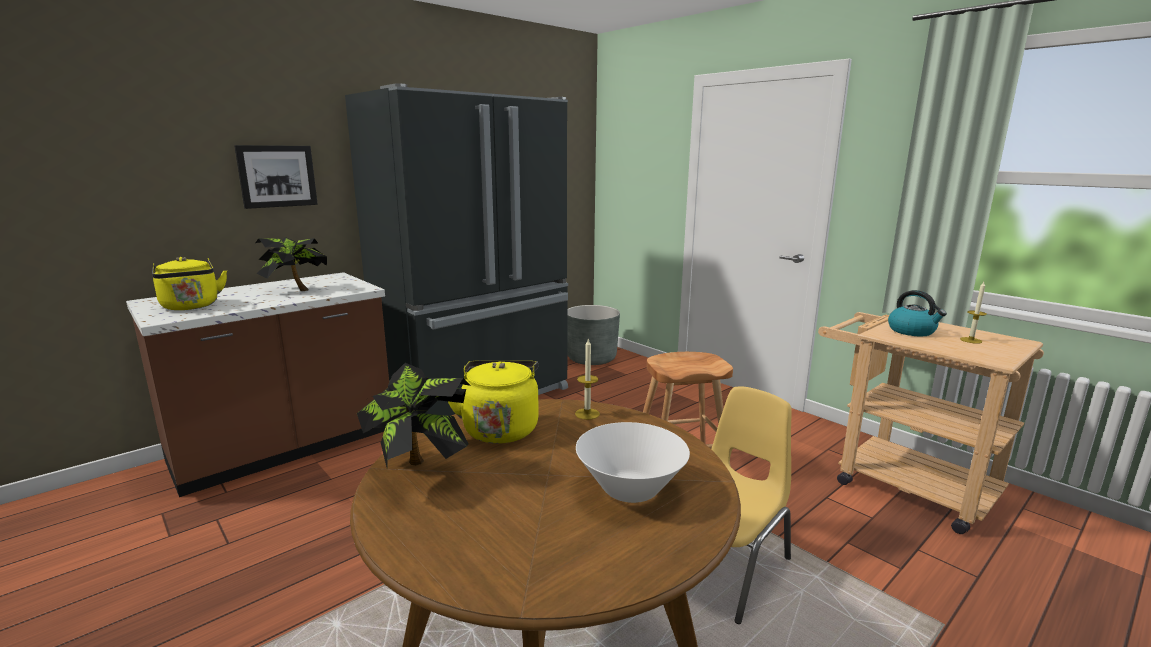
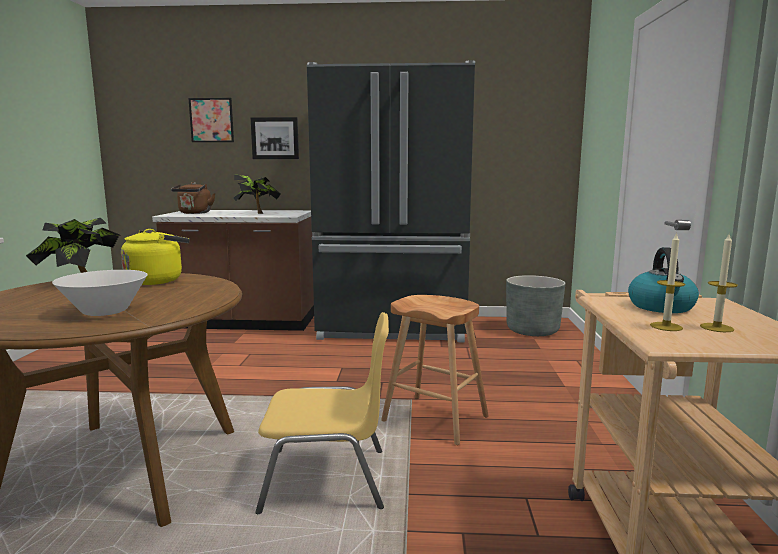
camera: 45 degrees right, 5 degrees down
(159, 148) = (211, 120): none -> picture
(191, 307) = (194, 213): yellow kettle -> brown kettle
(587, 414) = (210, 286): candle -> candle (666, 326)

